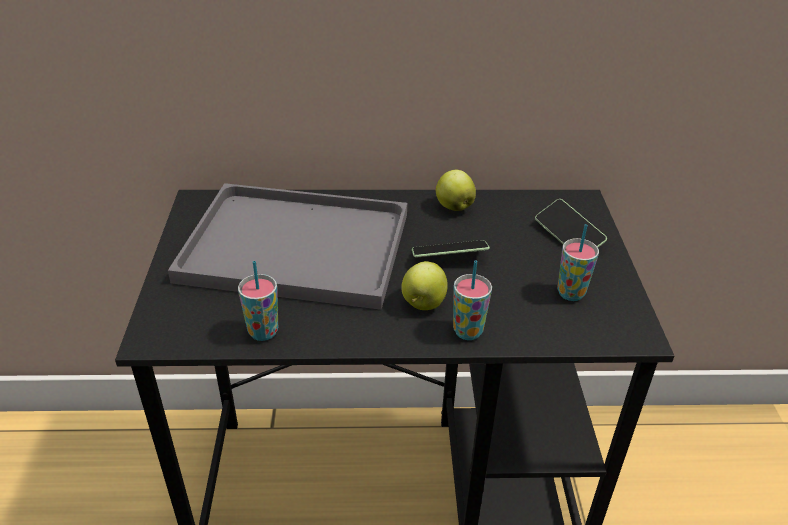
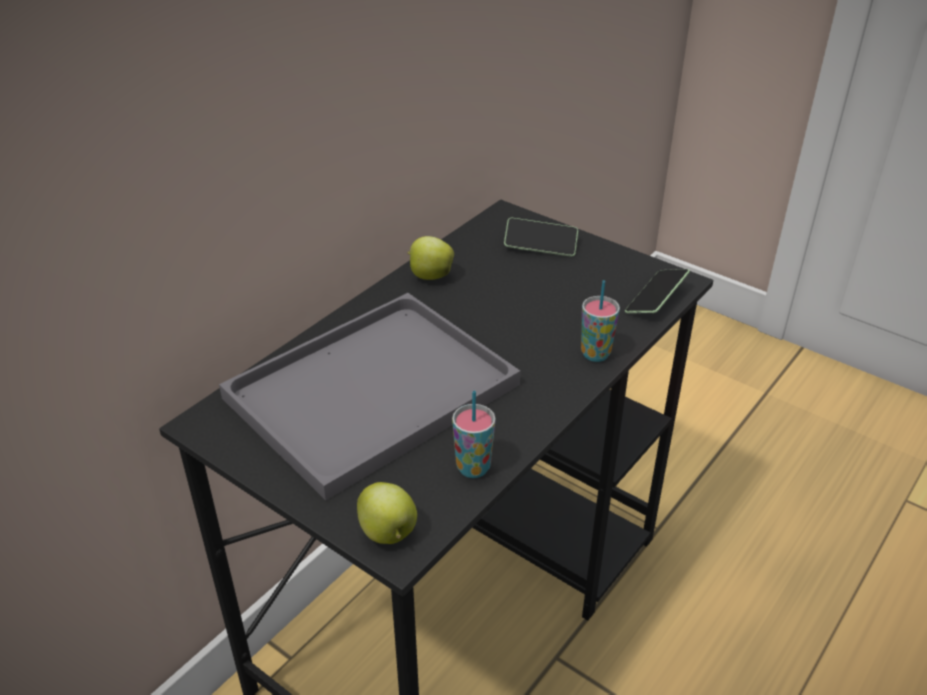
camera: 50 degrees left, 0 degrees up
(423, 304) = (538, 358): apple -> apple (388, 533)
(449, 257) = (495, 315): phone -> phone (656, 300)
(570, 293) = (606, 283): cup -> none

